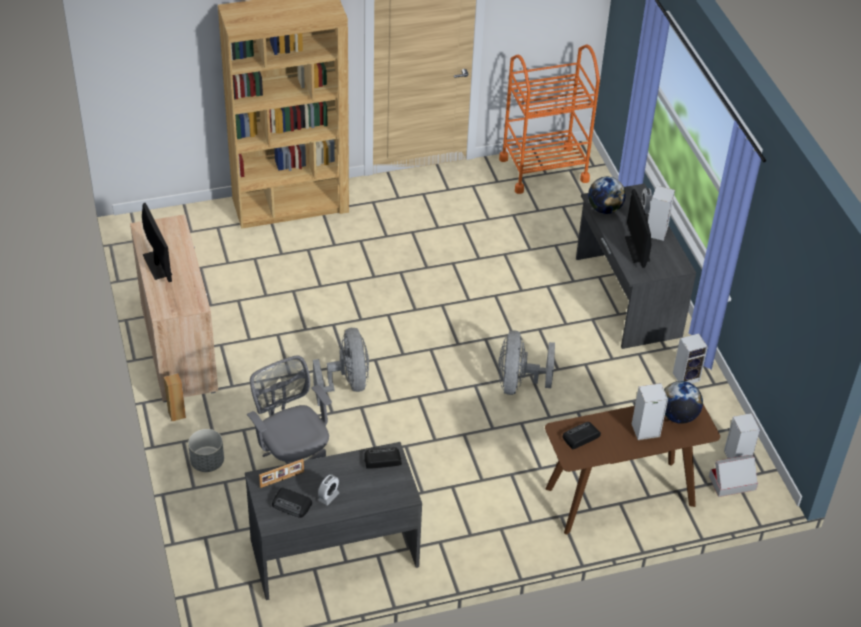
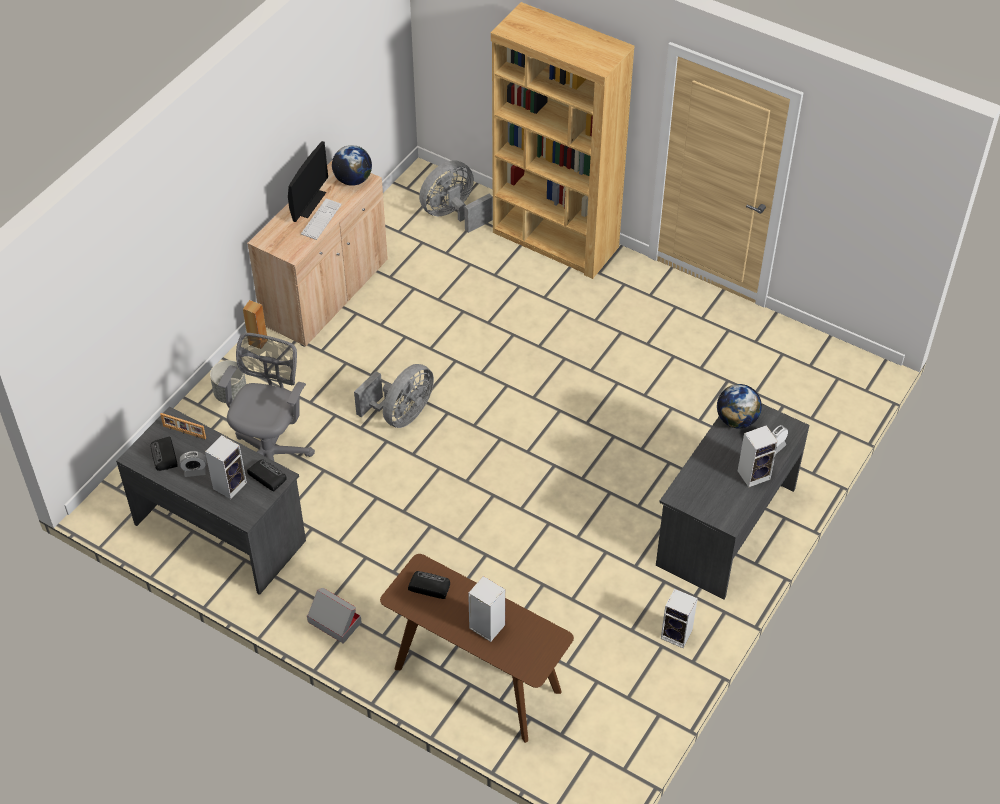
camera: 50 degrees right, 5 degrees up
(183, 269) = (321, 219): none -> keyboard
(518, 383) = (529, 521): grey fan -> grey fan (454, 214)
(543, 169) = (813, 361): orange cart -> none
(637, 249) = (713, 476): monitor -> none
(678, 416) = (531, 639): globe -> globe (353, 180)
(732, 483) = (584, 753): cardboard box -> cardboard box (334, 622)
(736, 456) = (620, 736): speaker -> speaker (230, 484)

